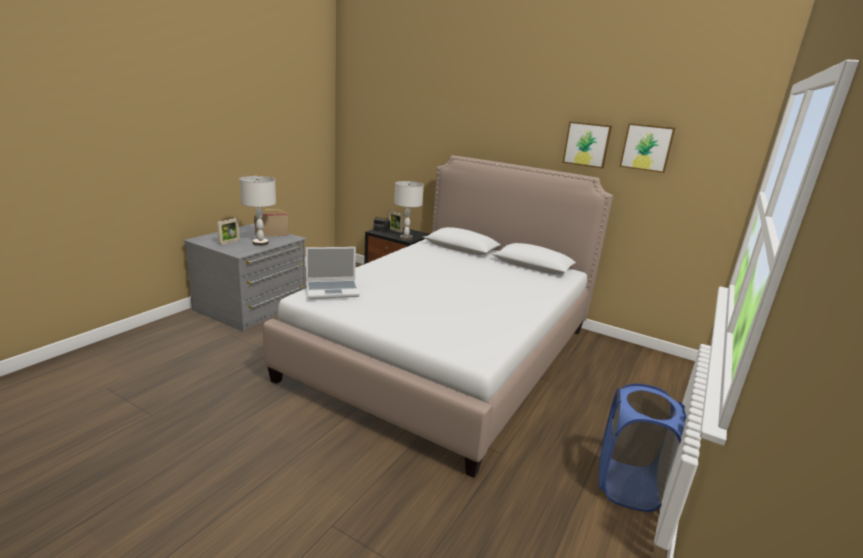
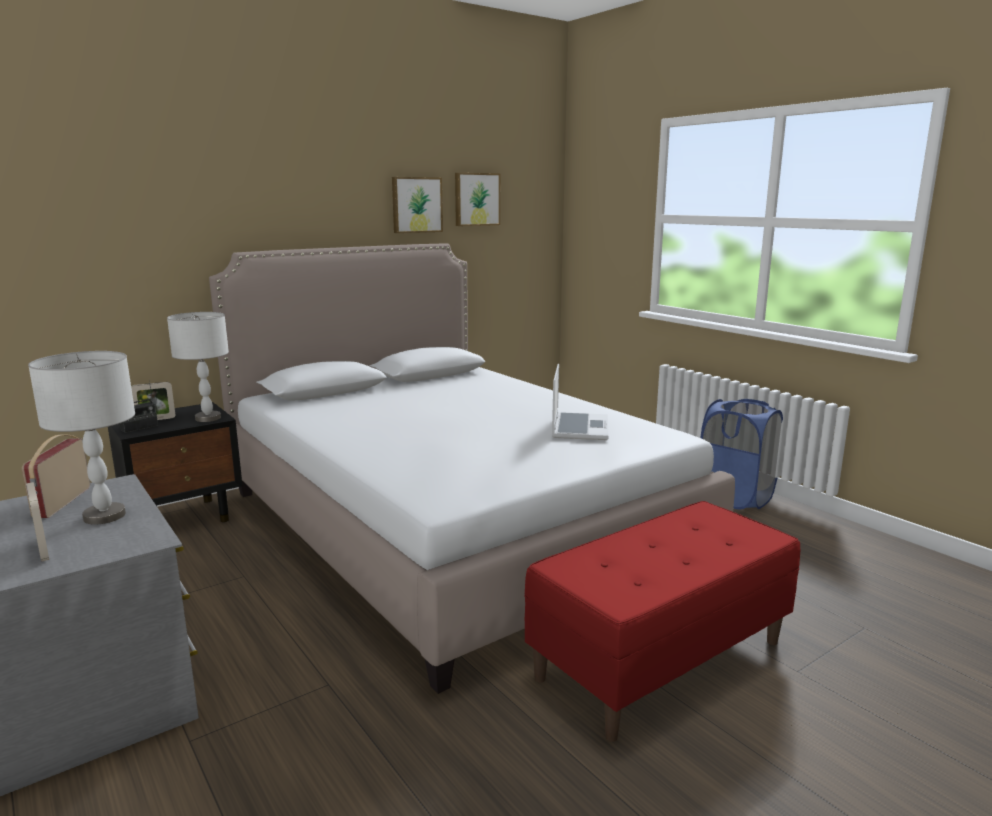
camera: 65 degrees left, 5 degrees down
(325, 454) = (660, 659): none -> red bench
(333, 290) = (438, 478): laptop -> laptop (579, 428)

